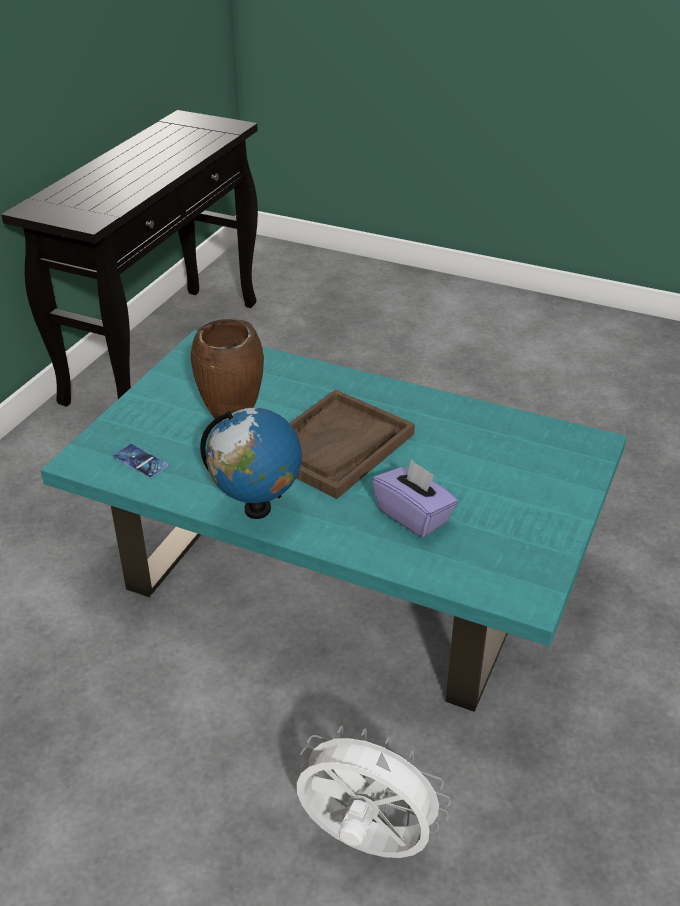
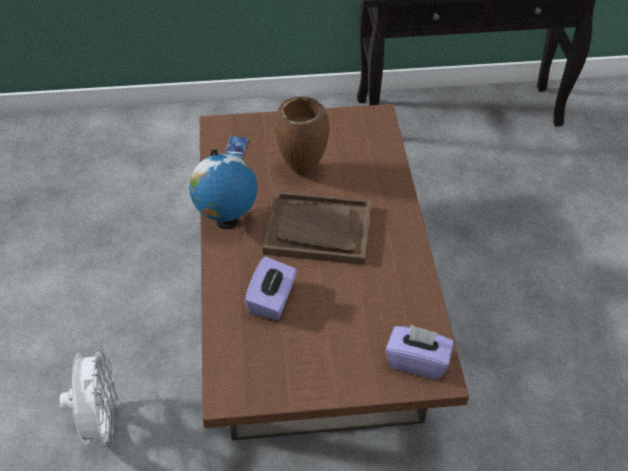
camera: 60 degrees right, 10 degrees up
(335, 569) = (311, 308): turquoise coffee table -> brown coffee table
(566, 449) = (417, 361): none -> purple tissue box

